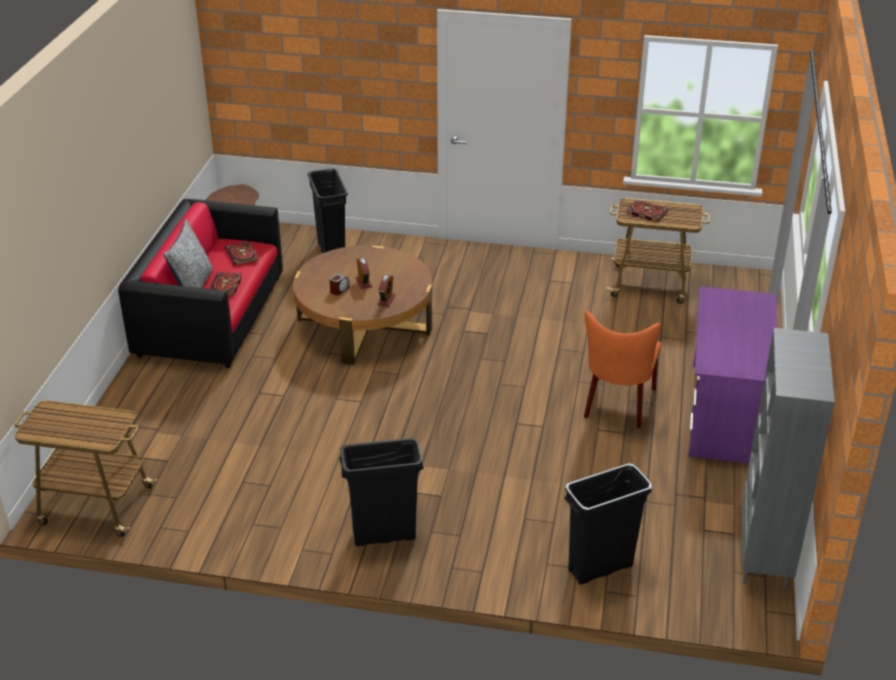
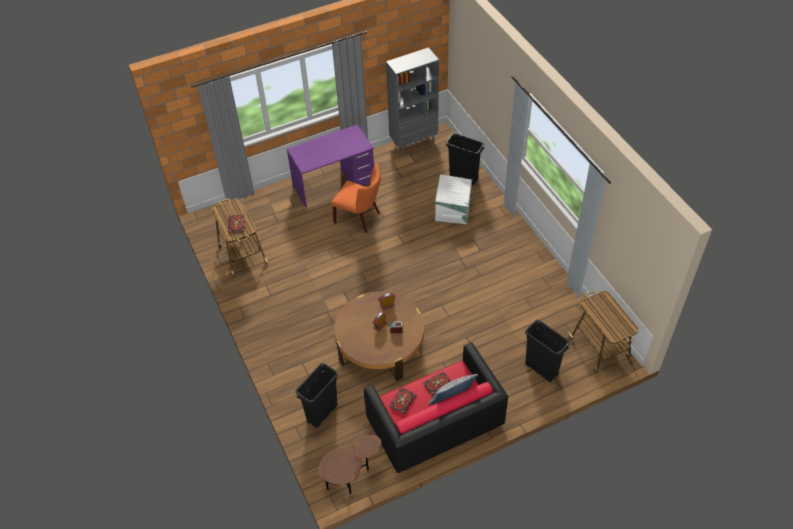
camera: 125 degrees left, 15 degrees up
(383, 535) = (512, 244): black trash can -> black trash can (541, 369)
(535, 513) = (453, 208): none -> white storage box
(617, 406) = (360, 218): orange chair -> orange chair turned 45 degrees clockwise

